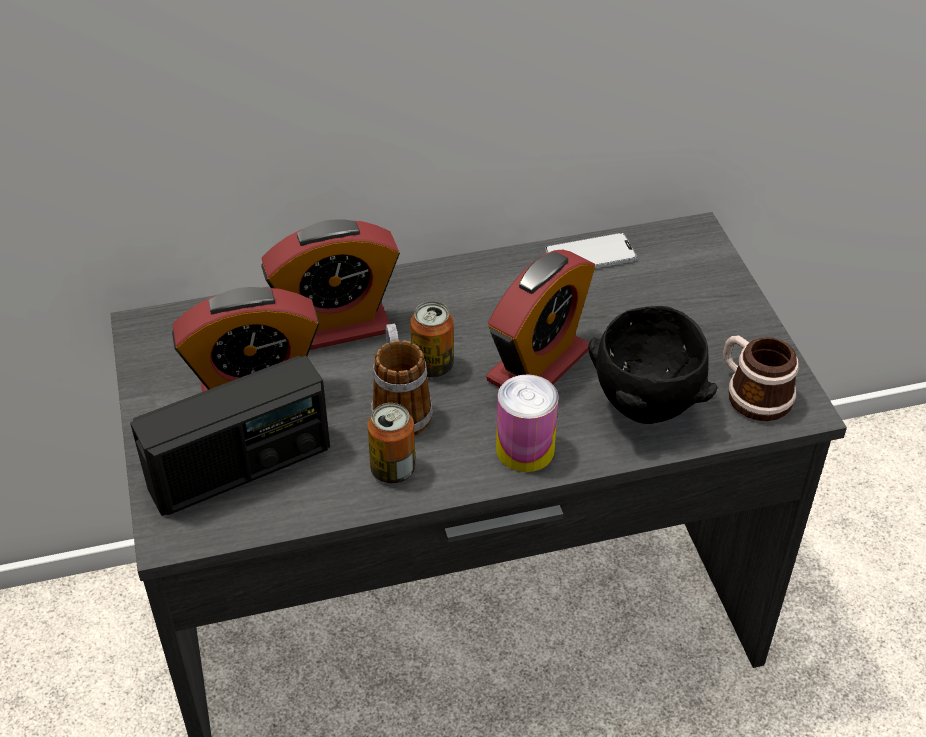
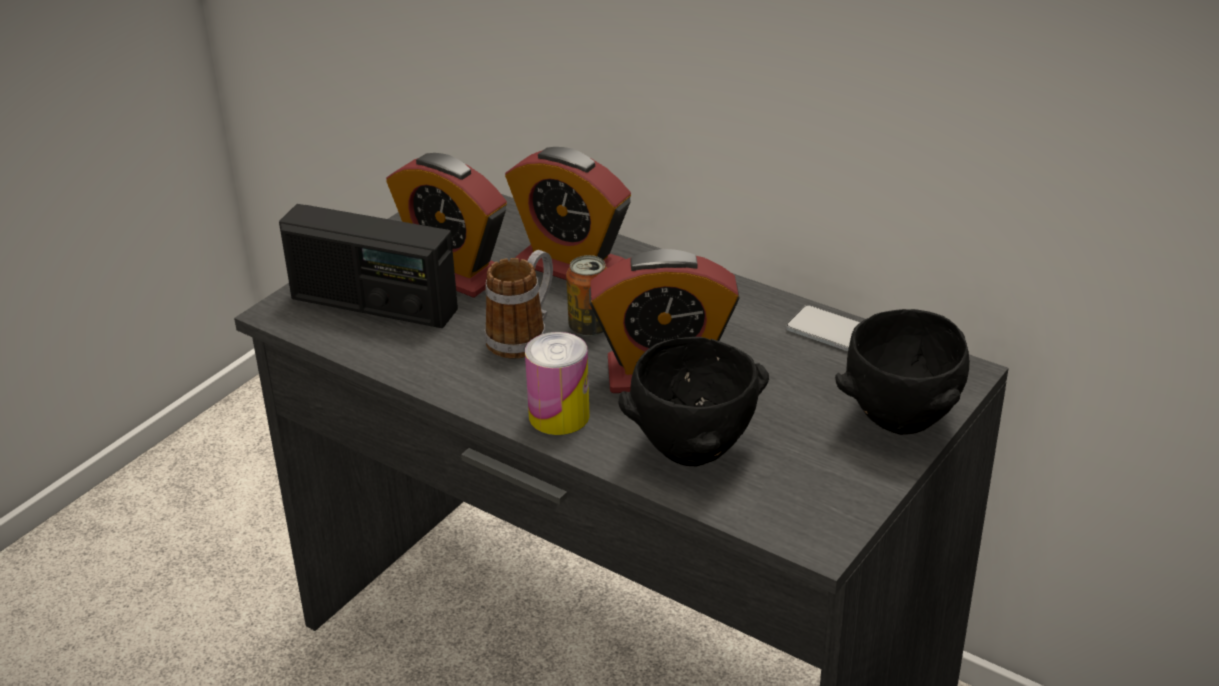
camera: 50 degrees right, 10 degrees down
(393, 469) = (456, 367): can -> none
(716, 293) = (899, 421): none -> black bowl
(752, 393) = (797, 502): mug -> none

